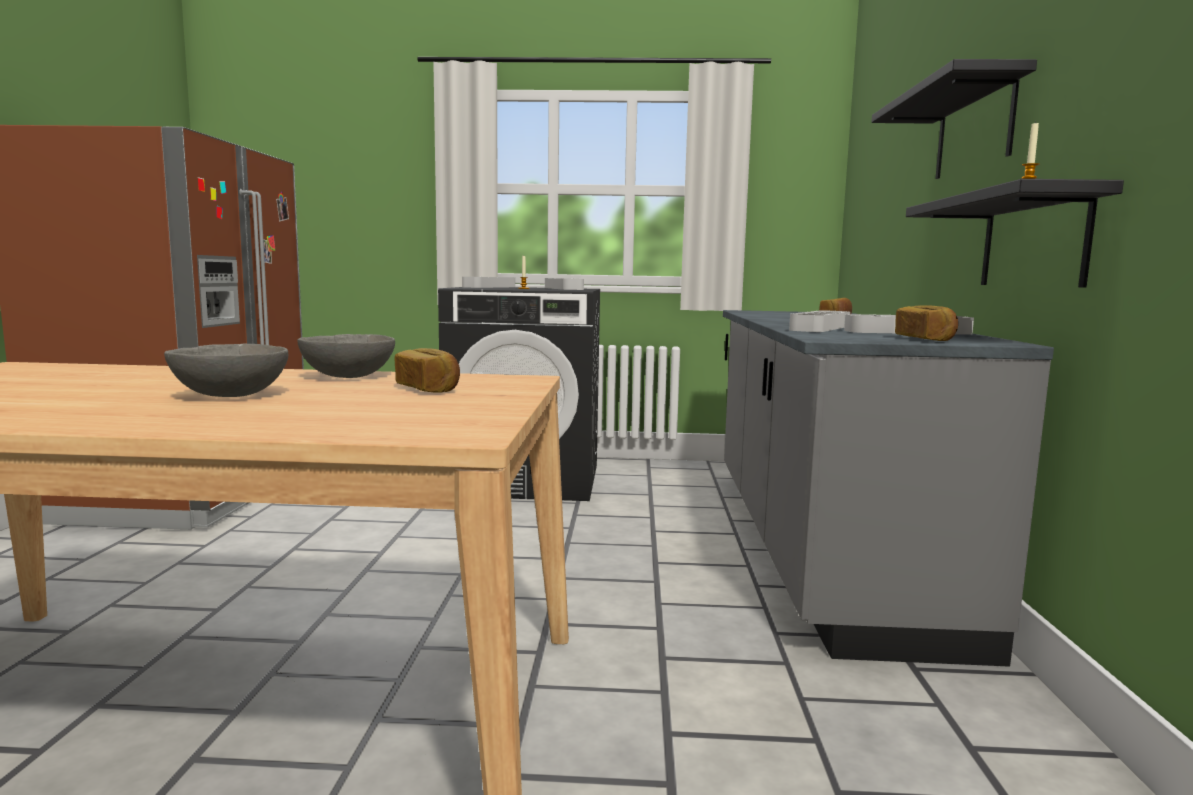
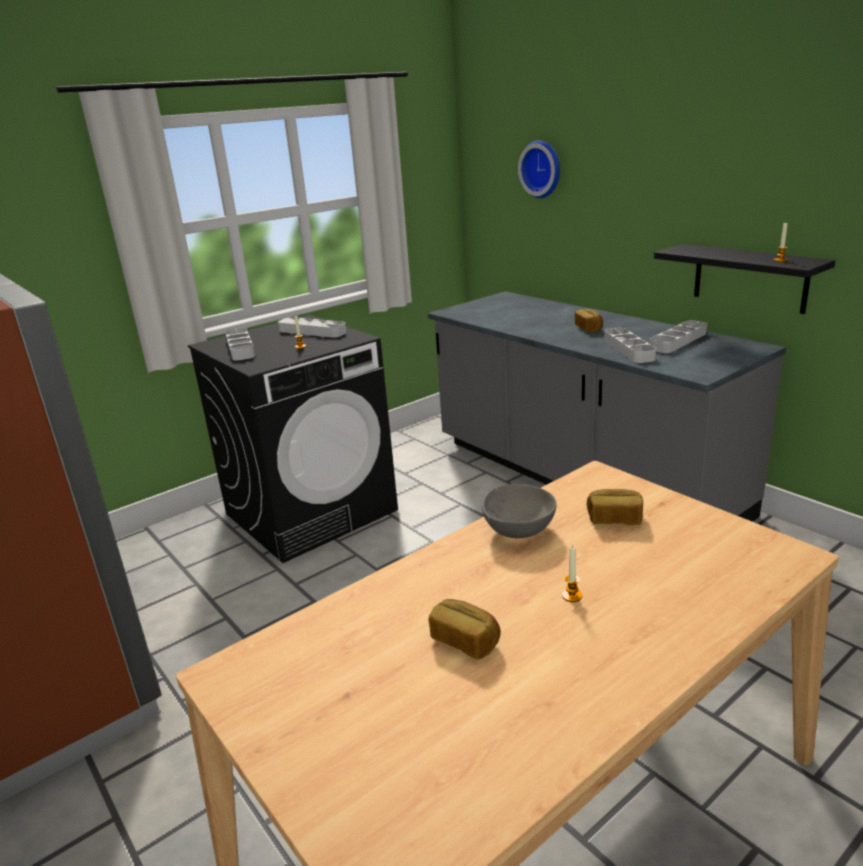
camera: 40 degrees left, 15 degrees up
(230, 396) = (572, 596): grey bowl -> candle
(889, 150) = (542, 169): none -> wall clock
(925, 339) = (728, 356): bread -> bread (465, 640)
(974, 130) = (670, 187): black shelf -> none

